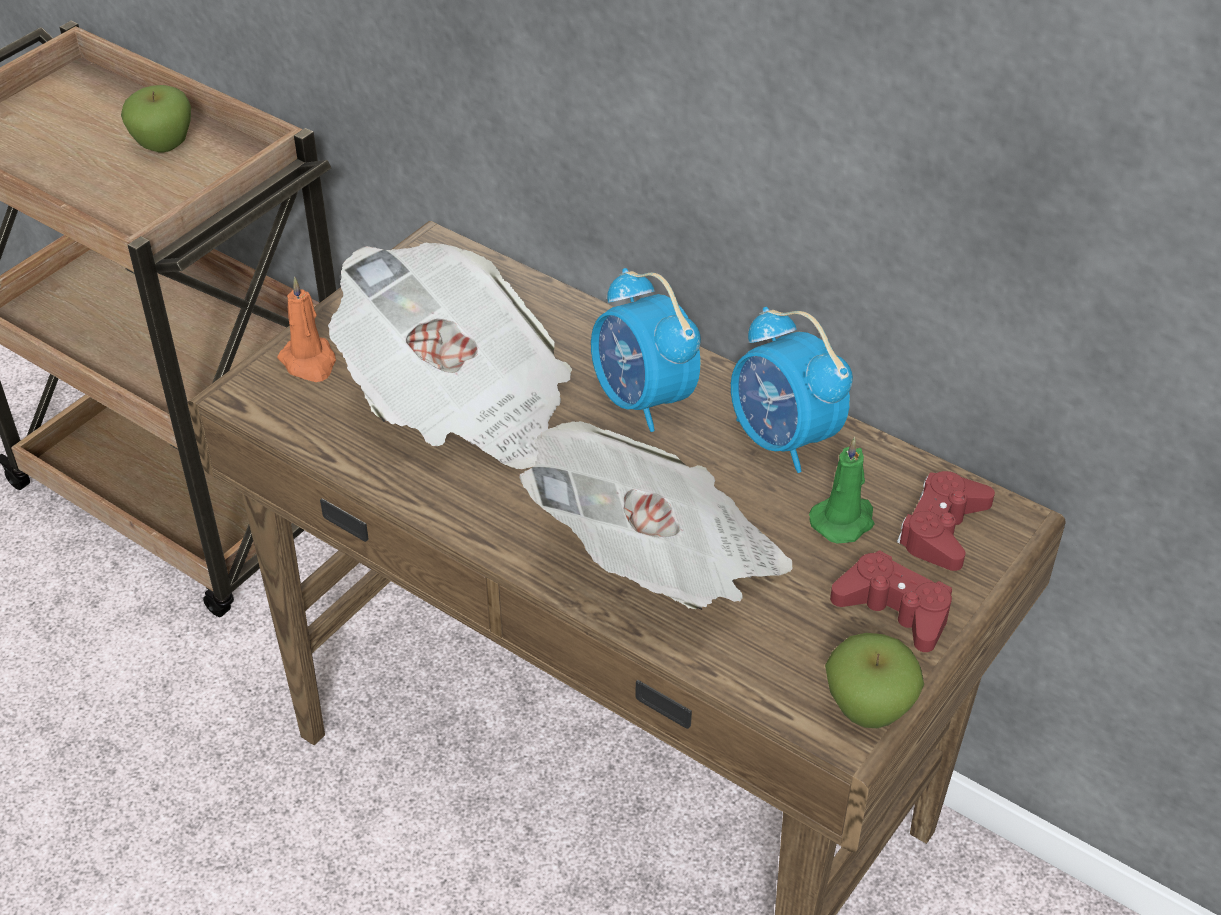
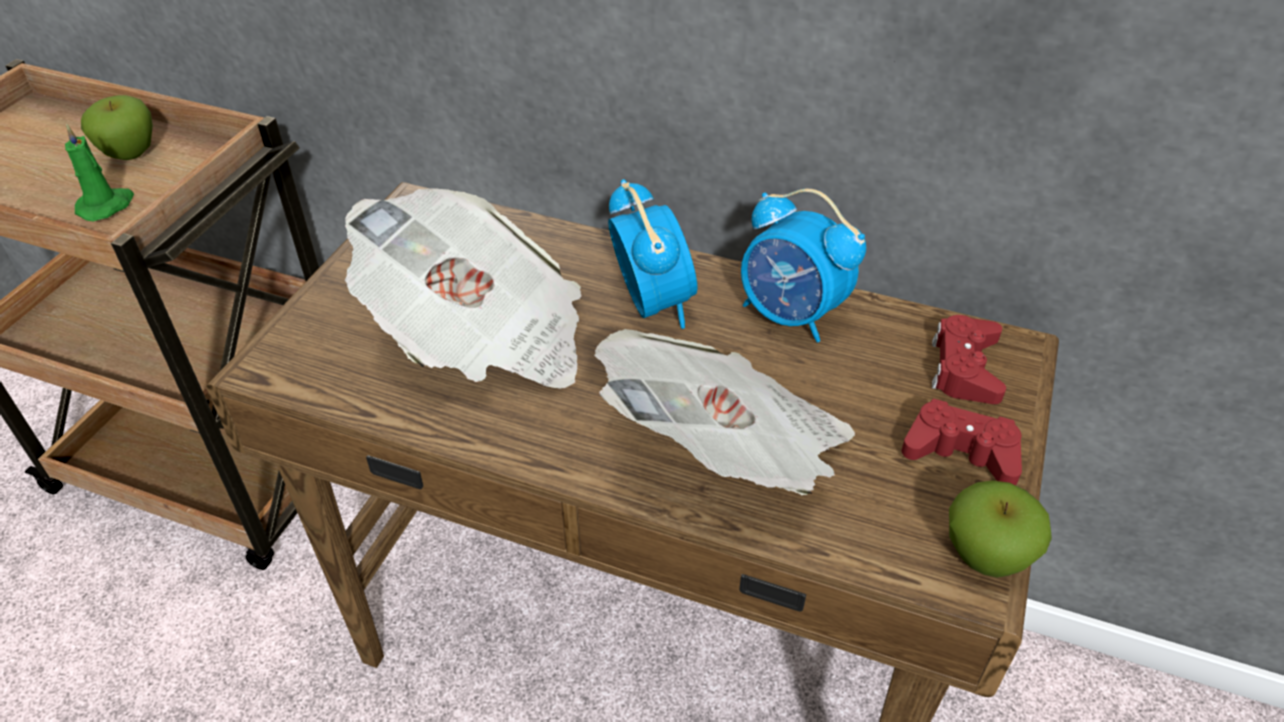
camera: 15 degrees left, 0 degrees up
(309, 362) = (323, 325): orange candle -> none
(643, 400) = (652, 303): alarm clock -> alarm clock turned 150 degrees counterclockwise
(844, 520) = (877, 377): green candle -> green candle (107, 206)

